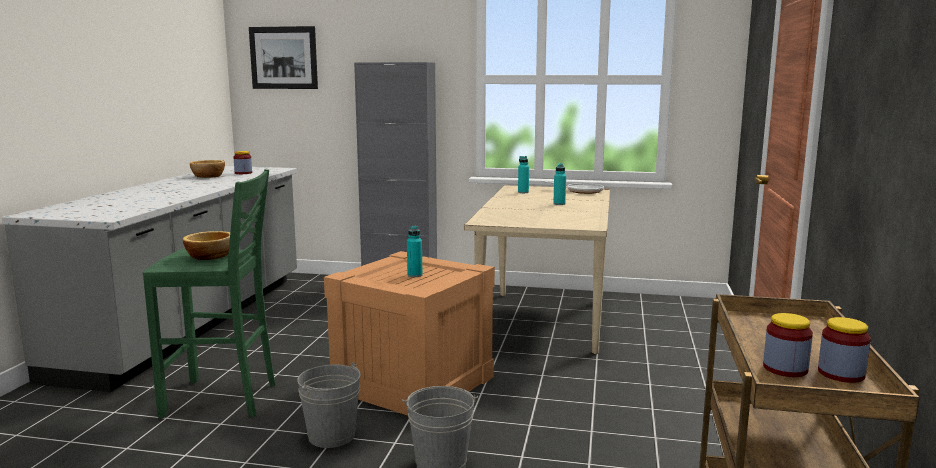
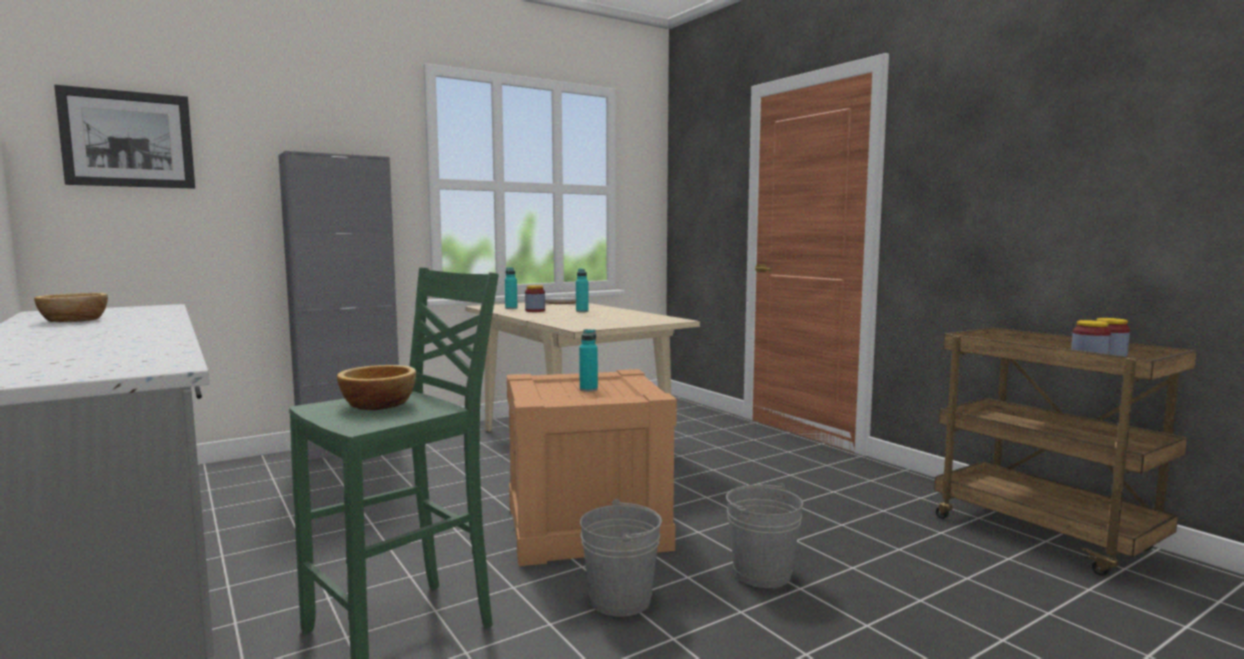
camera: 45 degrees left, 5 degrees down
(243, 173) = (122, 313): jar -> jar (535, 311)

